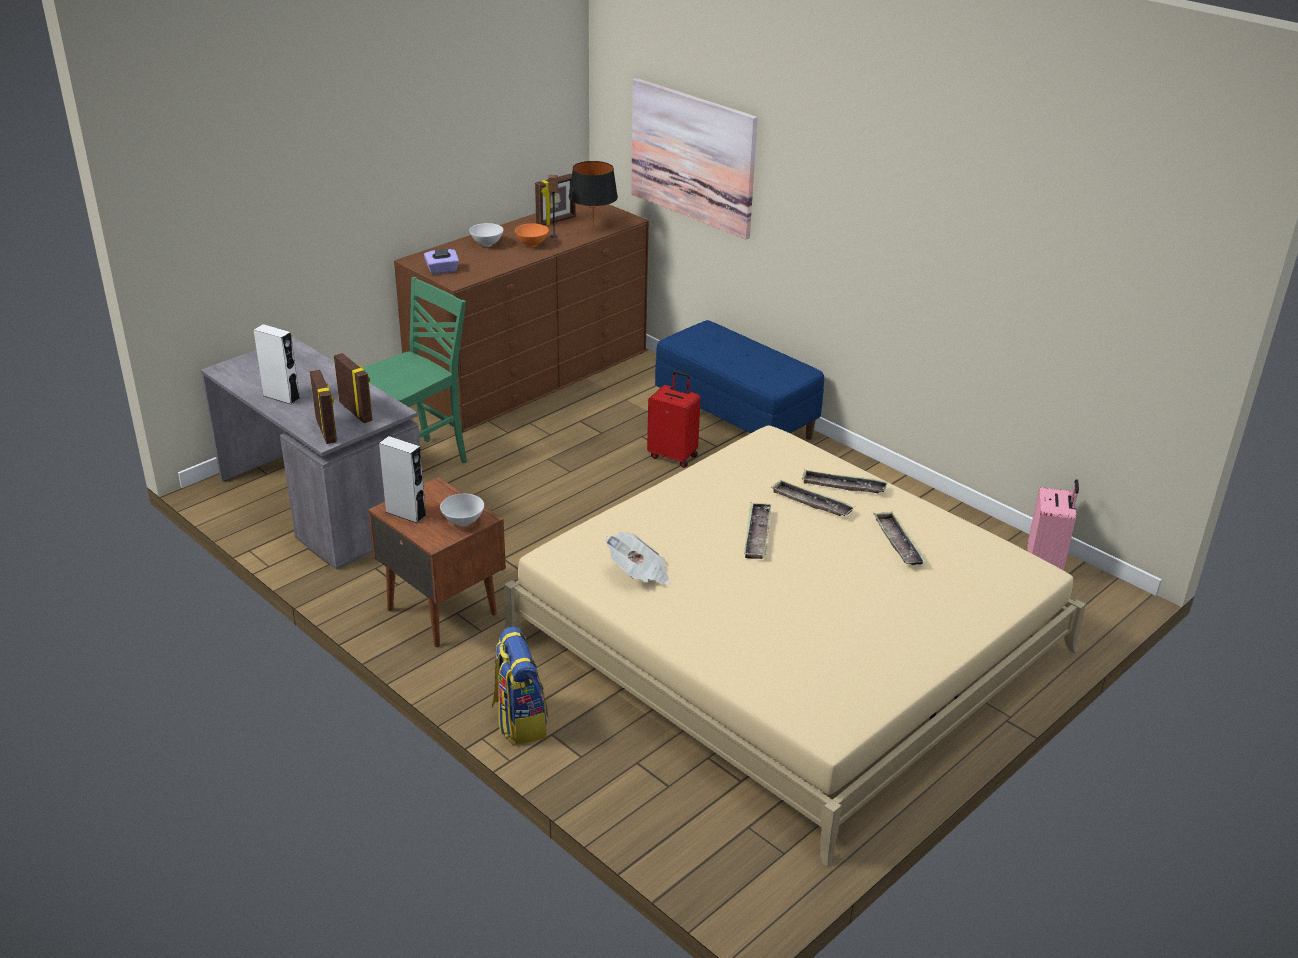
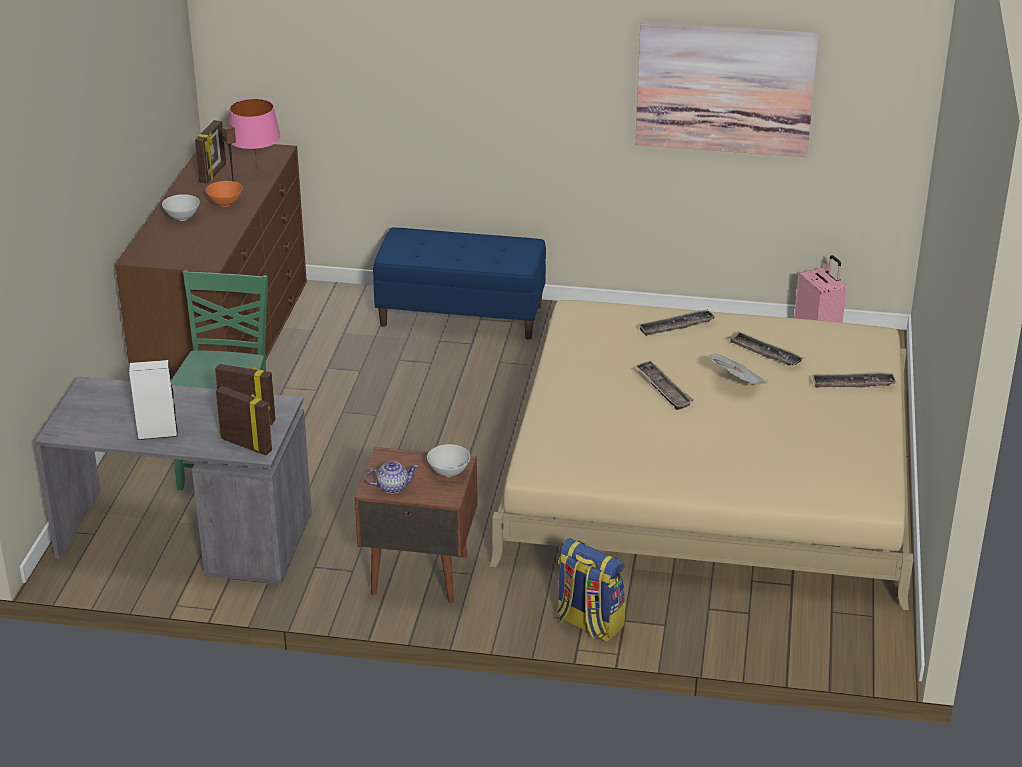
camera: 35 degrees left, 0 degrees up
(406, 514) = (392, 487): grey speaker -> teapot
(442, 270) = (178, 257): purple tissue box -> none
(593, 227) = (256, 168): black table lamp -> pink table lamp
(639, 573) = (614, 456): newspaper -> newspaper (737, 383)
(673, 456) = (447, 366): red suitcase -> none
(692, 157) = (348, 69): picture -> picture (725, 89)
(811, 503) = (671, 348): tray -> tray (852, 384)

